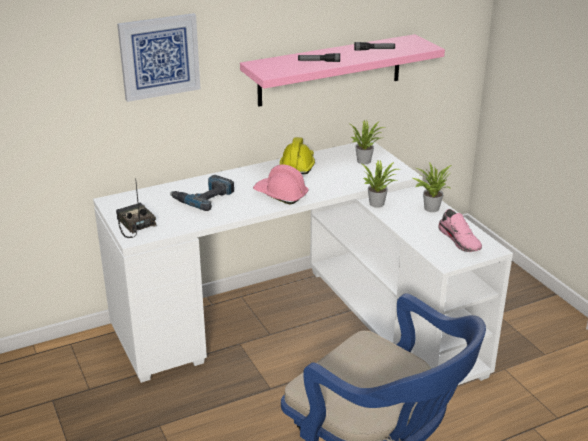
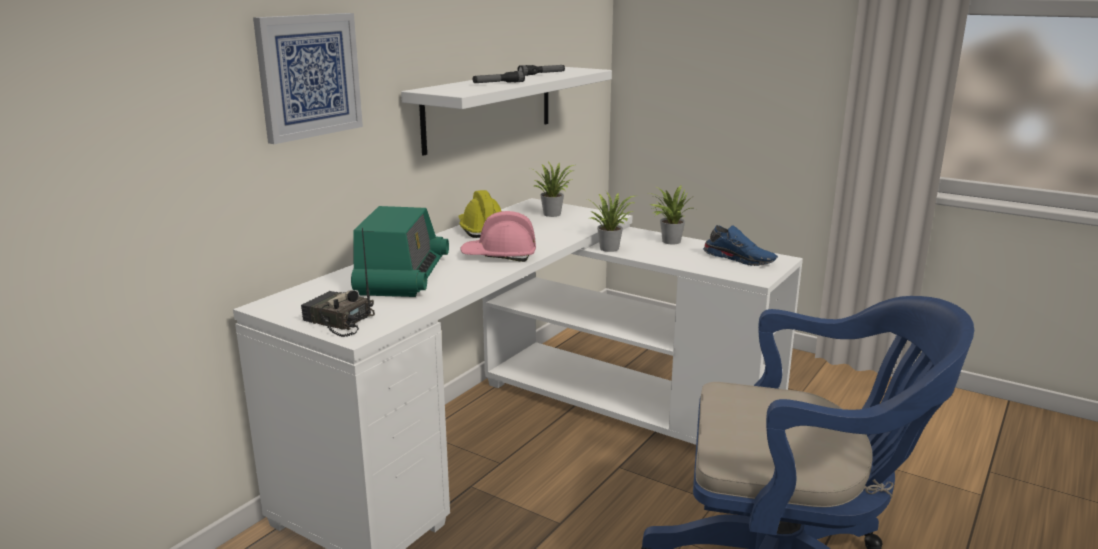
camera: 30 degrees left, 10 degrees down
(203, 197) = (402, 276): power drill -> radio
(330, 70) = (489, 107): pink shelf -> white shelf
(460, 240) = (740, 259): pink shoe -> blue shoe

